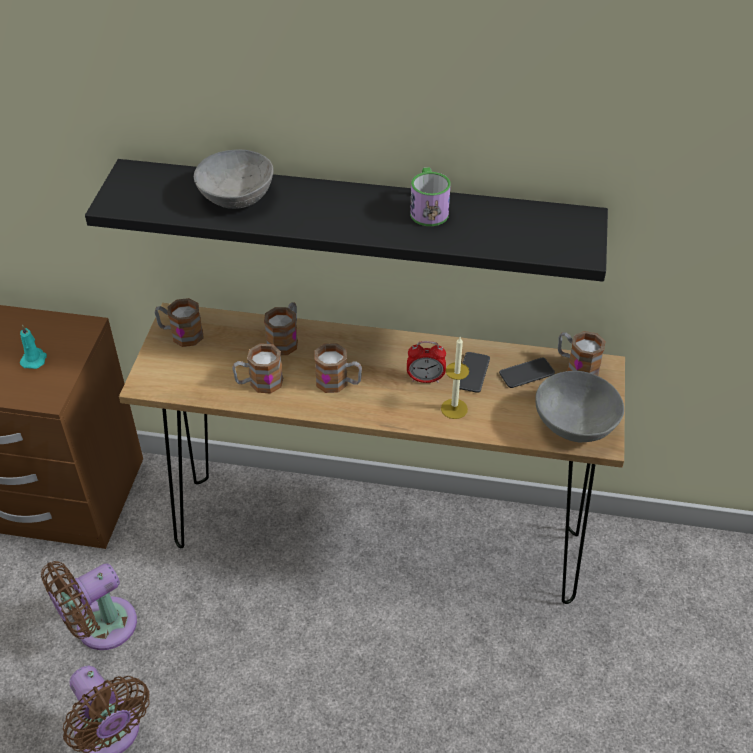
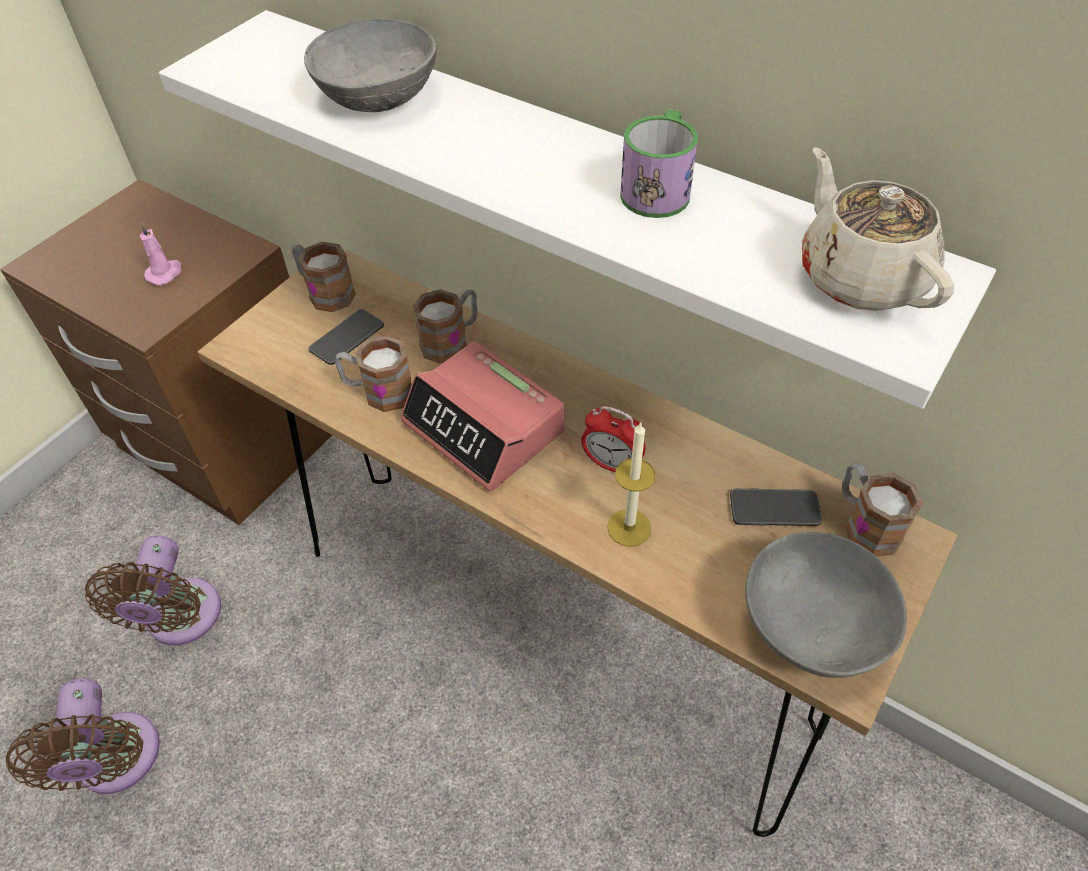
camera: 25 degrees right, 5 degrees up
(34, 359) = (165, 273): turquoise candle -> pink candle
(100, 627) = (181, 620): brown fan -> brown fan turned 75 degrees counterclockwise
(338, 383) = (484, 427): mug -> alarm clock
(356, 218) = (570, 181): black shelf -> white shelf
(473, 373) = (689, 478): phone -> phone (347, 338)
(549, 228) = (860, 276): none -> beige teapot

